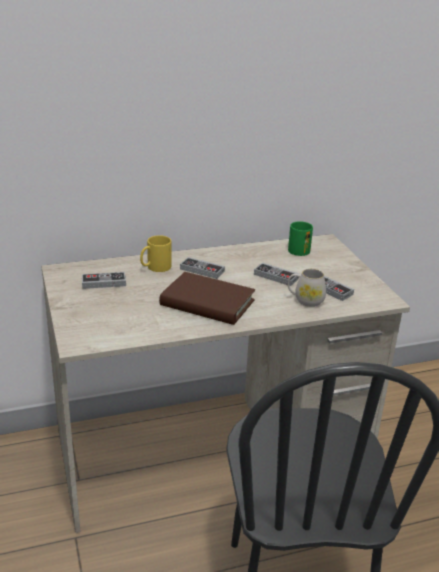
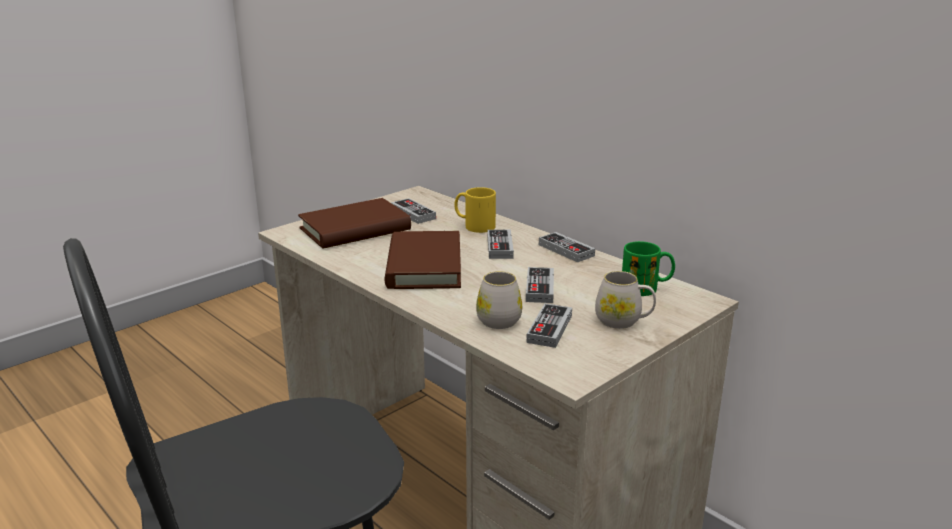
camera: 65 degrees right, 5 degrees down
(108, 312) = (355, 229): none -> brown book
(228, 252) = (566, 250): none -> game controller
(335, 267) = (623, 321): none -> white mug

